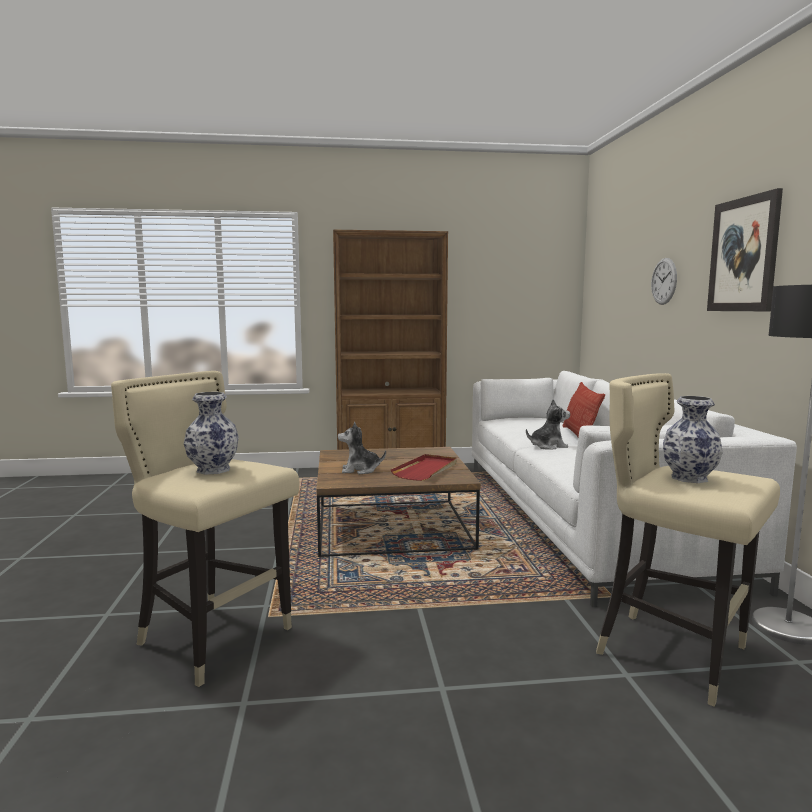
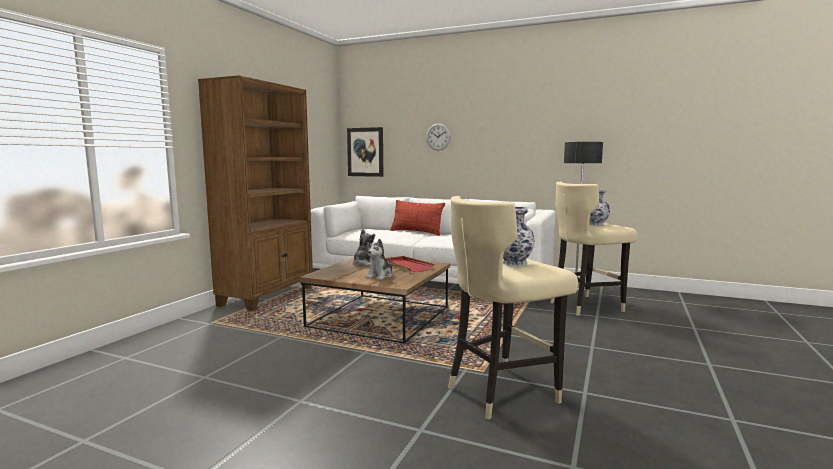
camera: 60 degrees left, 0 degrees up
(548, 446) = (428, 239): plush toy -> plush toy (363, 263)
(743, 255) = (505, 126): picture -> picture (365, 152)

